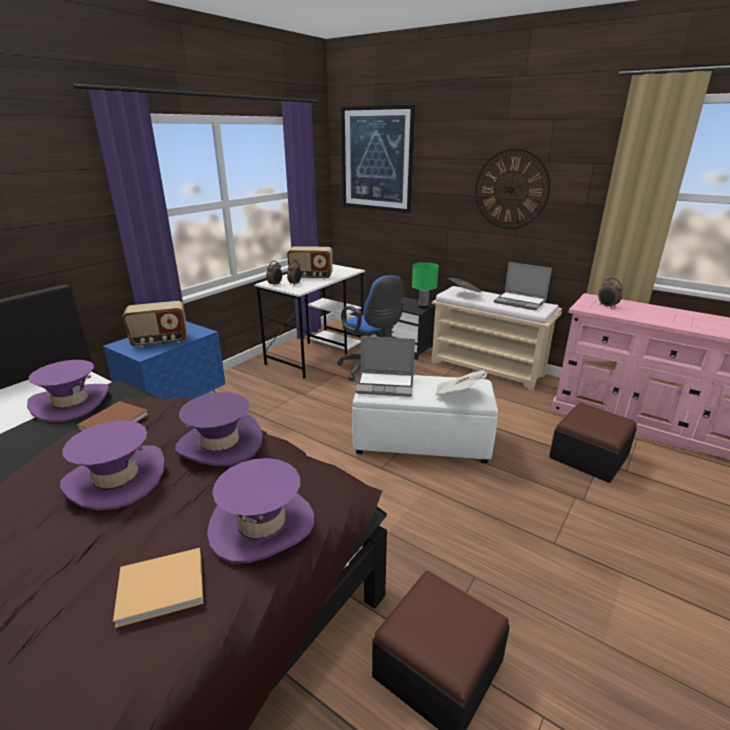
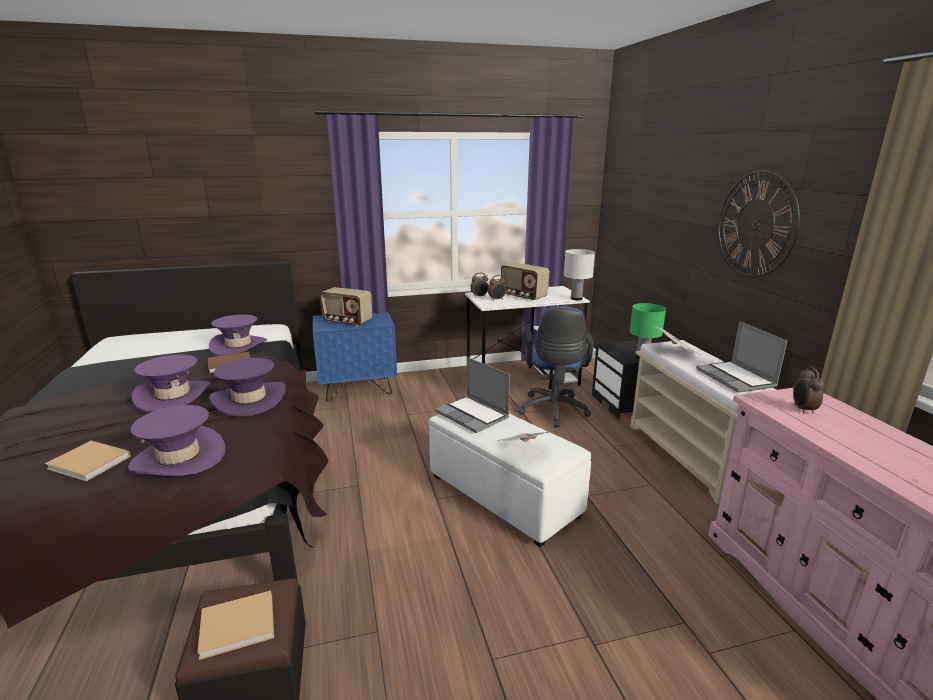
camera: 40 degrees right, 5 degrees down
(353, 270) = (576, 298): none -> white table lamp
(376, 159) = (636, 178): picture -> none
(453, 626) = (240, 625): none -> beige book
(588, 456) = (678, 608): ottoman -> none

